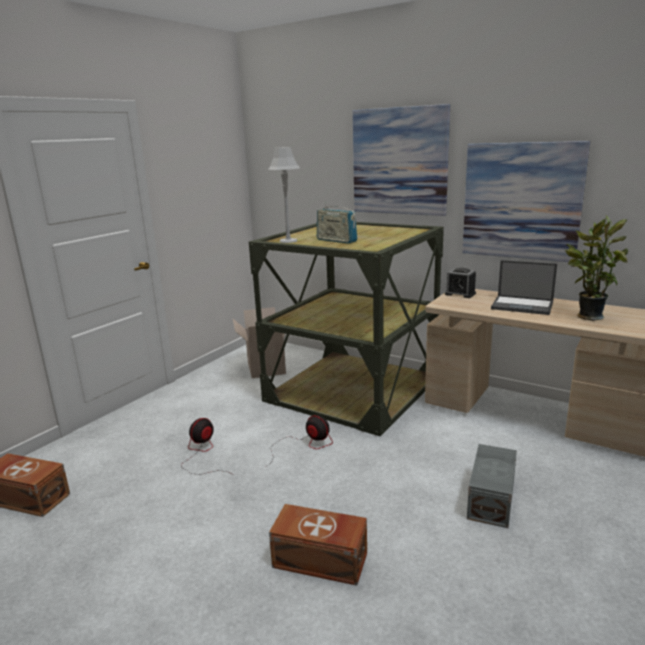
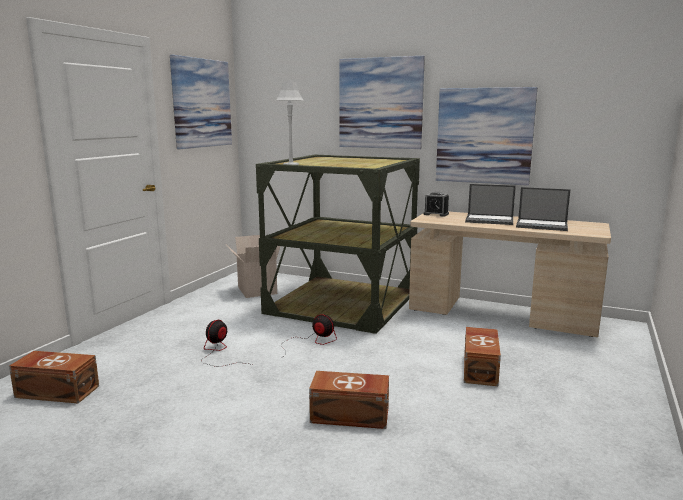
camera: 10 degrees left, 5 degrees down
(203, 166) = (201, 103): none -> picture
(336, 240) = (334, 164): radio -> none
(492, 498) = (481, 369): grey storage box -> brown storage box
(587, 316) = (542, 225): potted plant -> laptop

